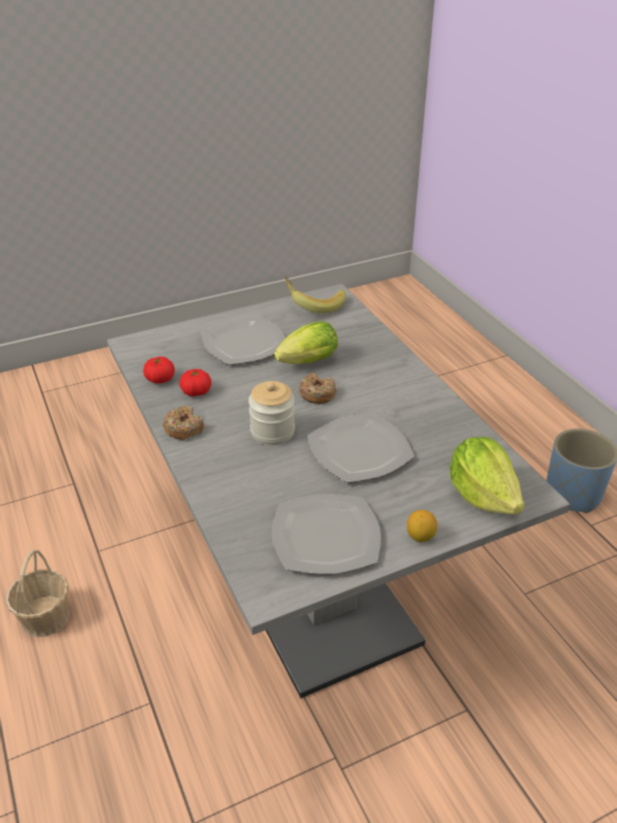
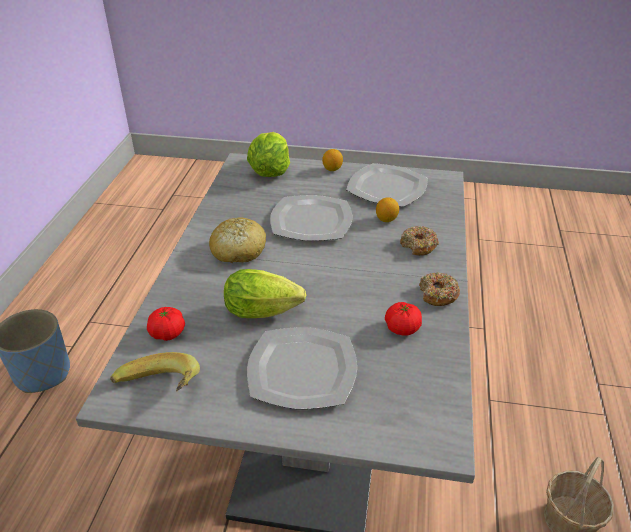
camera: 145 degrees left, 0 degrees up
(160, 379) = (432, 363): tomato -> tomato (167, 333)
(272, 432) = (362, 260): jar -> none
(288, 487) = (386, 219): none -> lemon
(317, 394) = (292, 275): donut -> donut (418, 246)
(385, 394) = (238, 250): none -> bread

